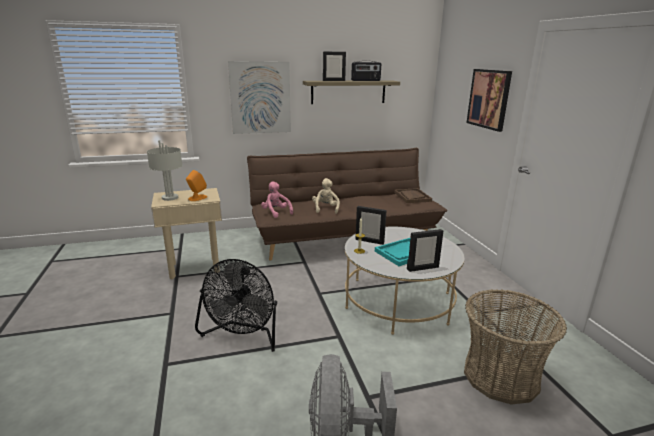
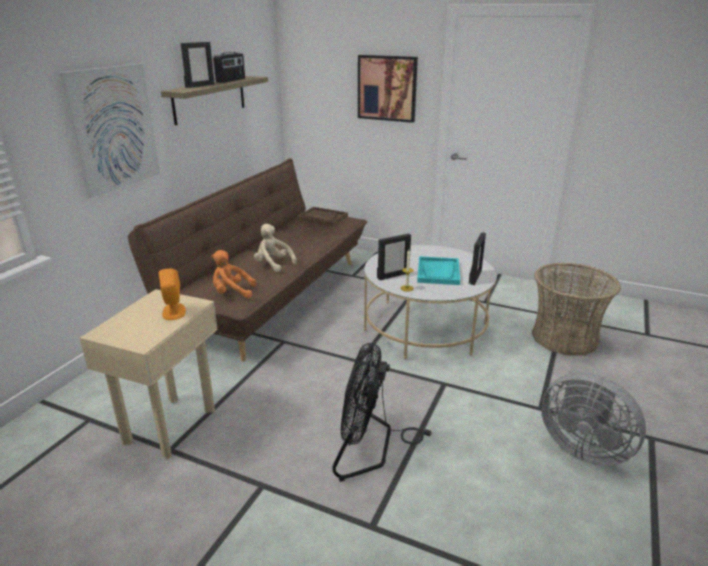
camera: 50 degrees left, 5 degrees up
(170, 197) = (131, 330): grey table lamp -> none
(241, 333) = (372, 442): black fan -> black fan turned 135 degrees clockwise
(276, 212) = (232, 293): pink plush toy -> orange plush toy

